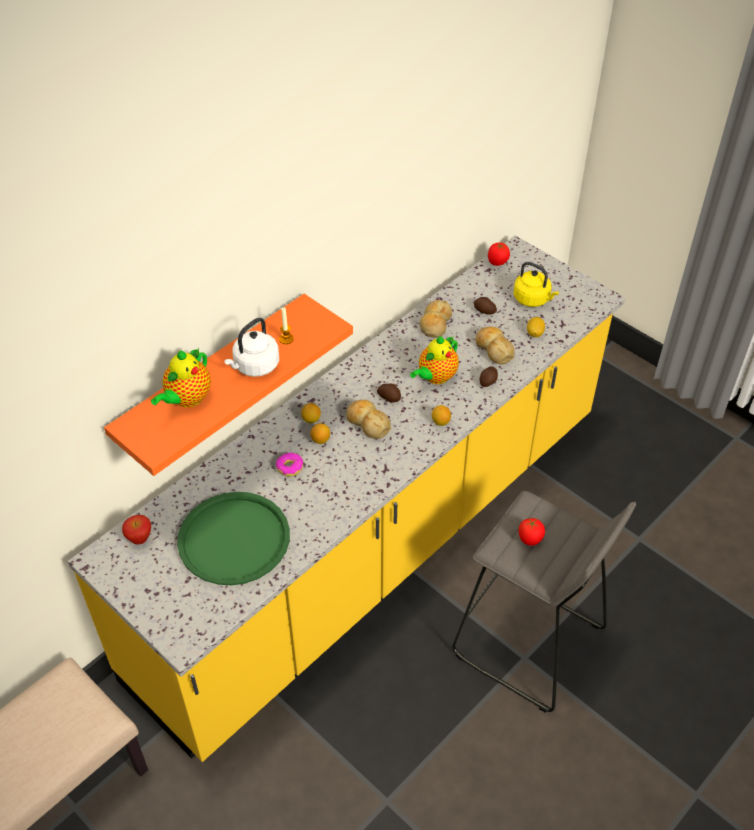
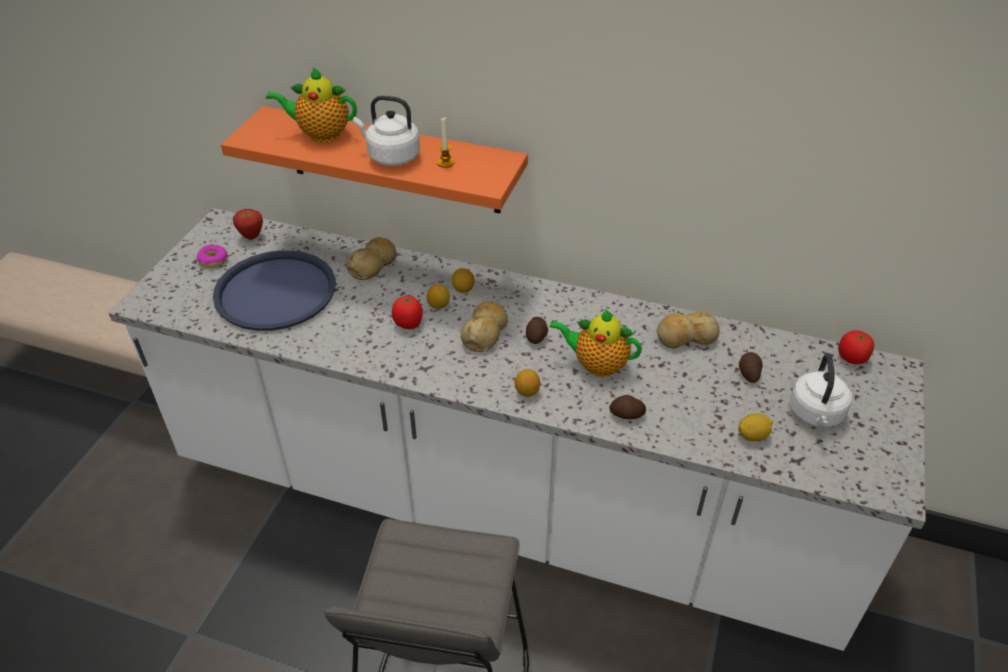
camera: 65 degrees right, 5 degrees down
(234, 539) = (275, 292): green tray -> blue tray
(290, 467) = (388, 296): donut -> donut (213, 260)
(377, 543) = (504, 503): yellow counter -> white counter
(494, 349) = (687, 403): bread -> bread (373, 265)
(530, 539) = (433, 567): tomato -> tomato (408, 323)
(533, 299) = (816, 415): yellow kettle -> white kettle

